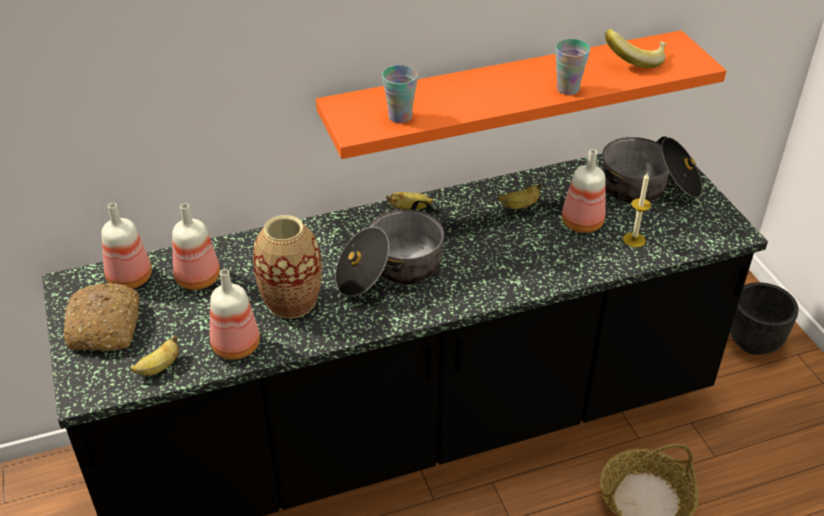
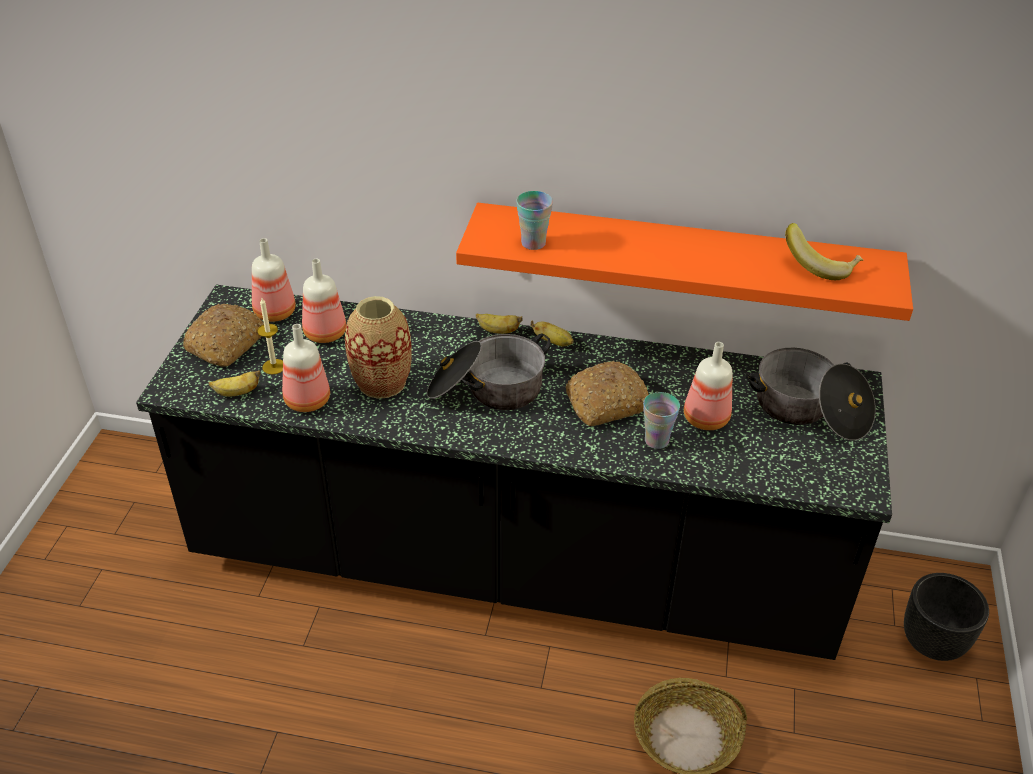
camera: 30 degrees right, 0 degrees up
(496, 242) = (605, 403): none -> bread
(519, 206) = (658, 379): banana -> banana (497, 331)
(567, 89) = (719, 271): cup -> cup (656, 440)
(634, 240) = (744, 455): candle -> candle (274, 366)

